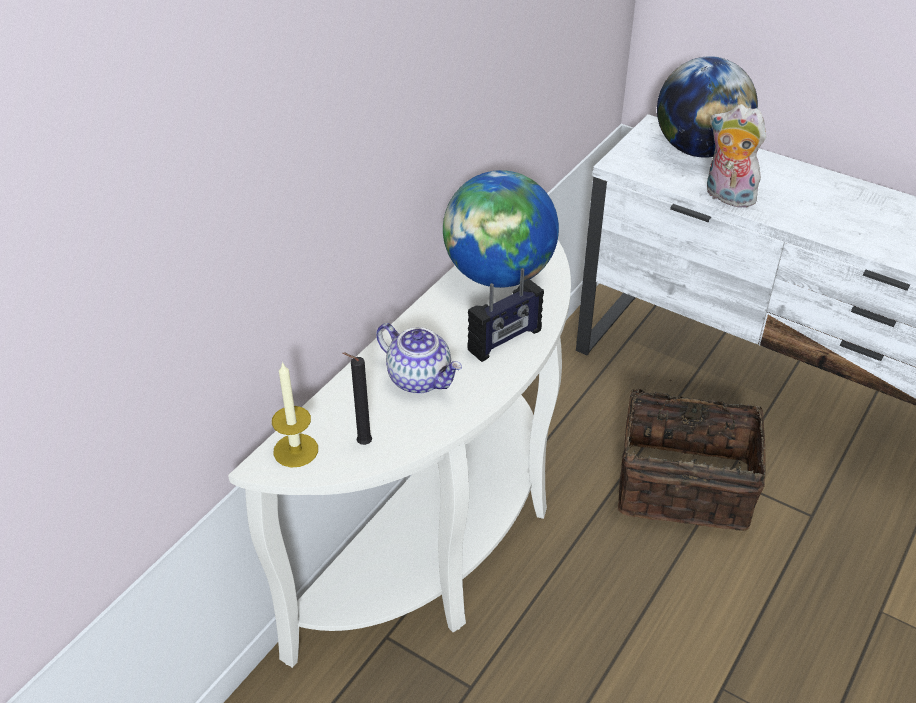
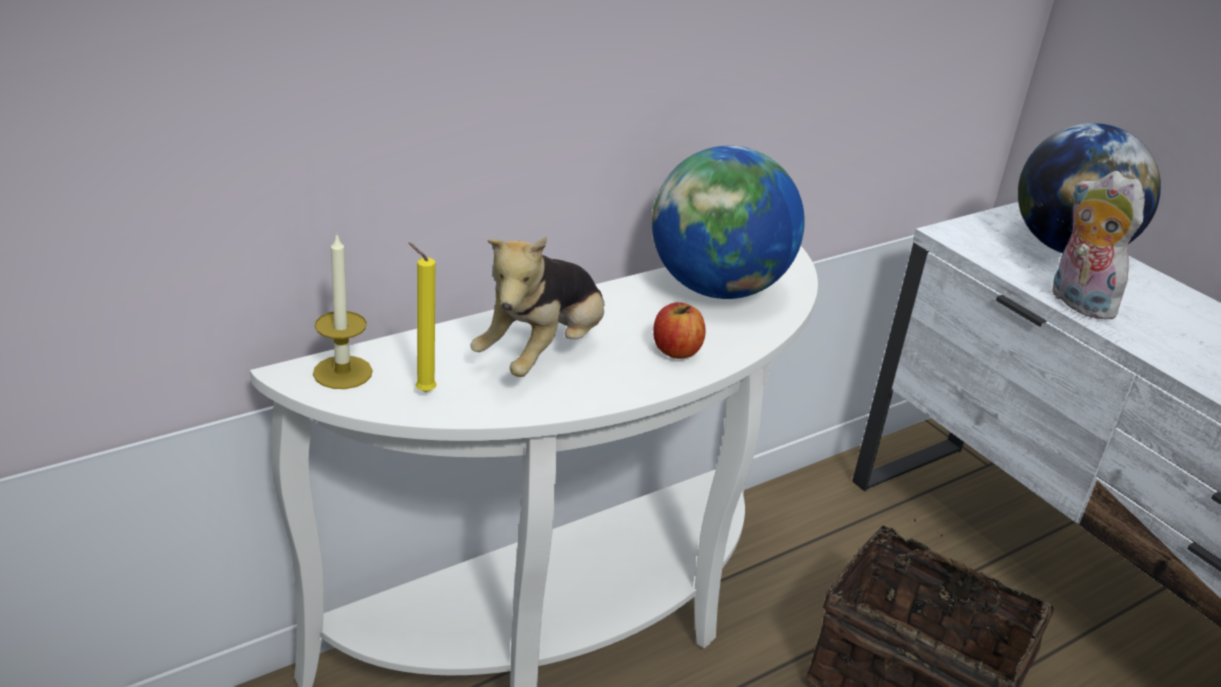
camera: 20 degrees right, 10 degrees down
(362, 443) = (422, 391): black candle -> yellow candle
(420, 378) = (543, 353): teapot -> plush toy
(505, 341) = (676, 350): radio -> apple

